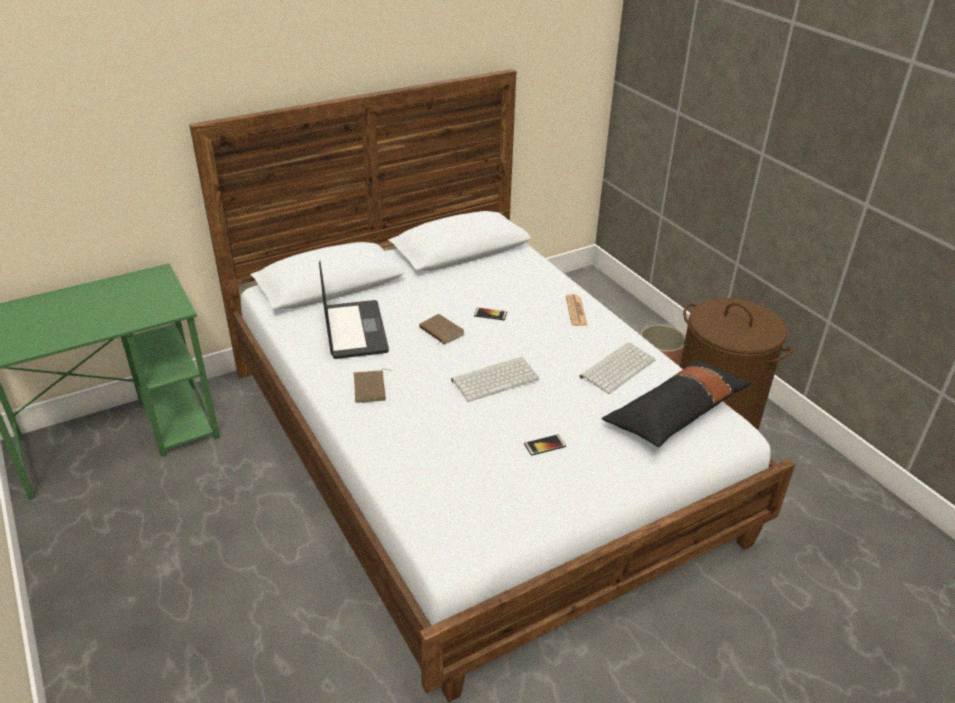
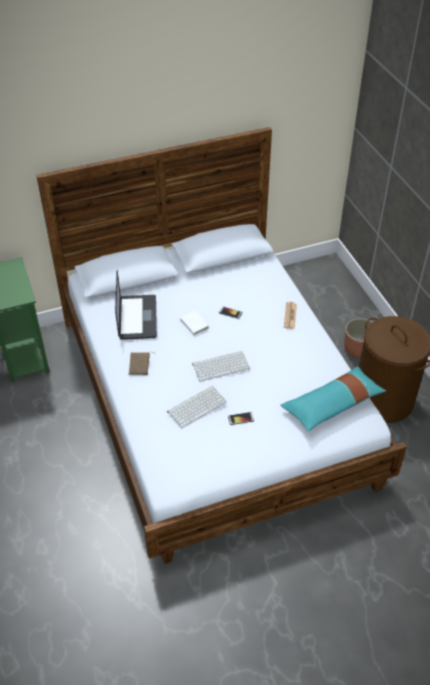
camera: 10 degrees right, 10 degrees up
(440, 332) = (193, 324): brown book -> white book
(617, 367) = (305, 365): keyboard -> keyboard (197, 406)
(675, 414) = (332, 405): black pillow -> turquoise pillow

